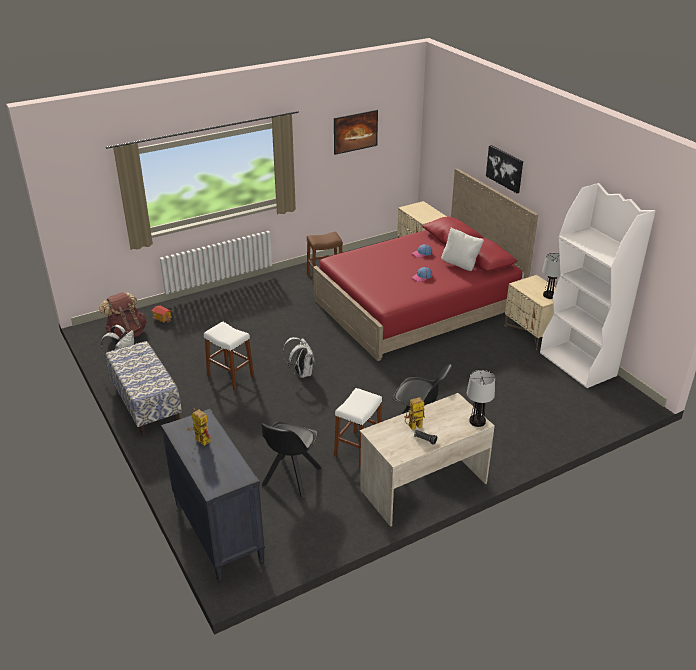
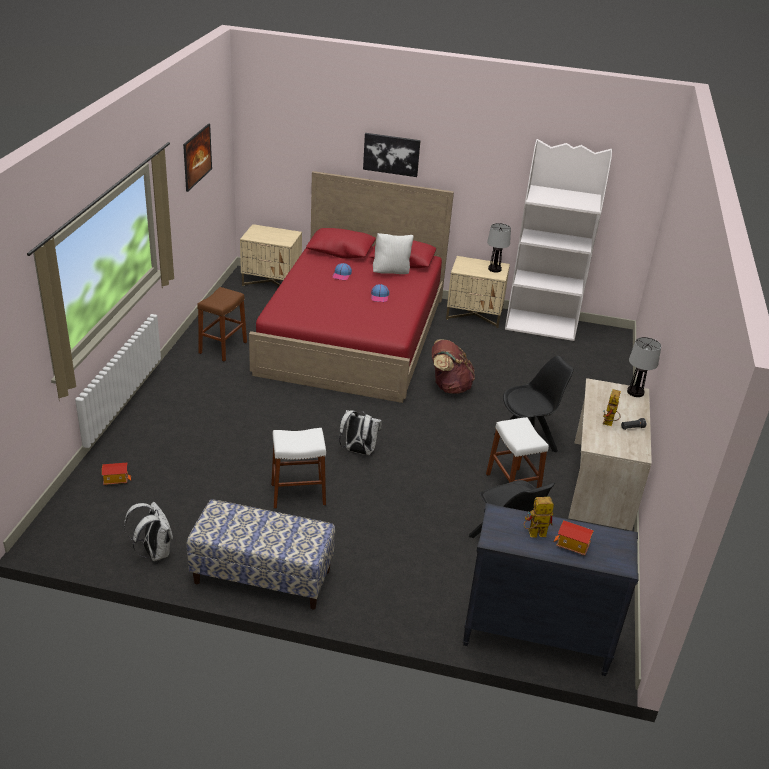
camera: 50 degrees left, 0 degrees up
(127, 333) = (100, 520): brown backpack -> brown backpack (449, 387)
(207, 460) = (572, 546): none -> toy house

